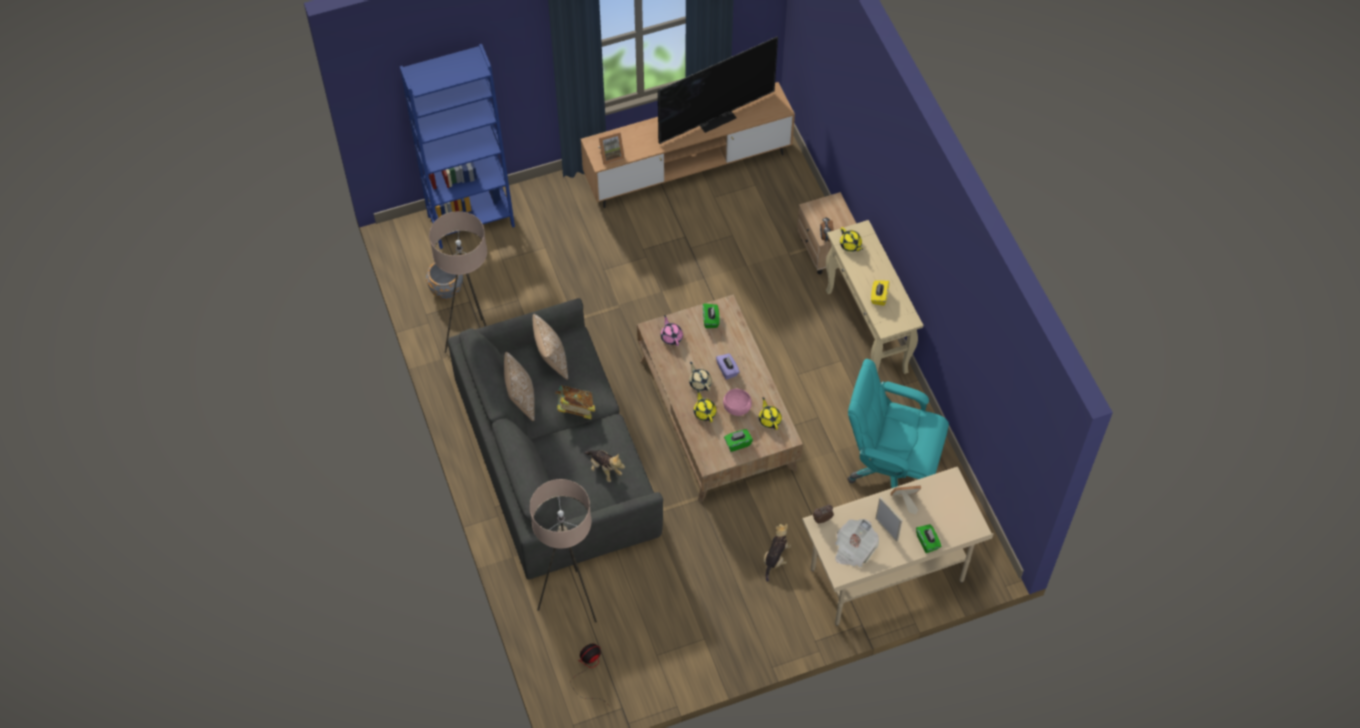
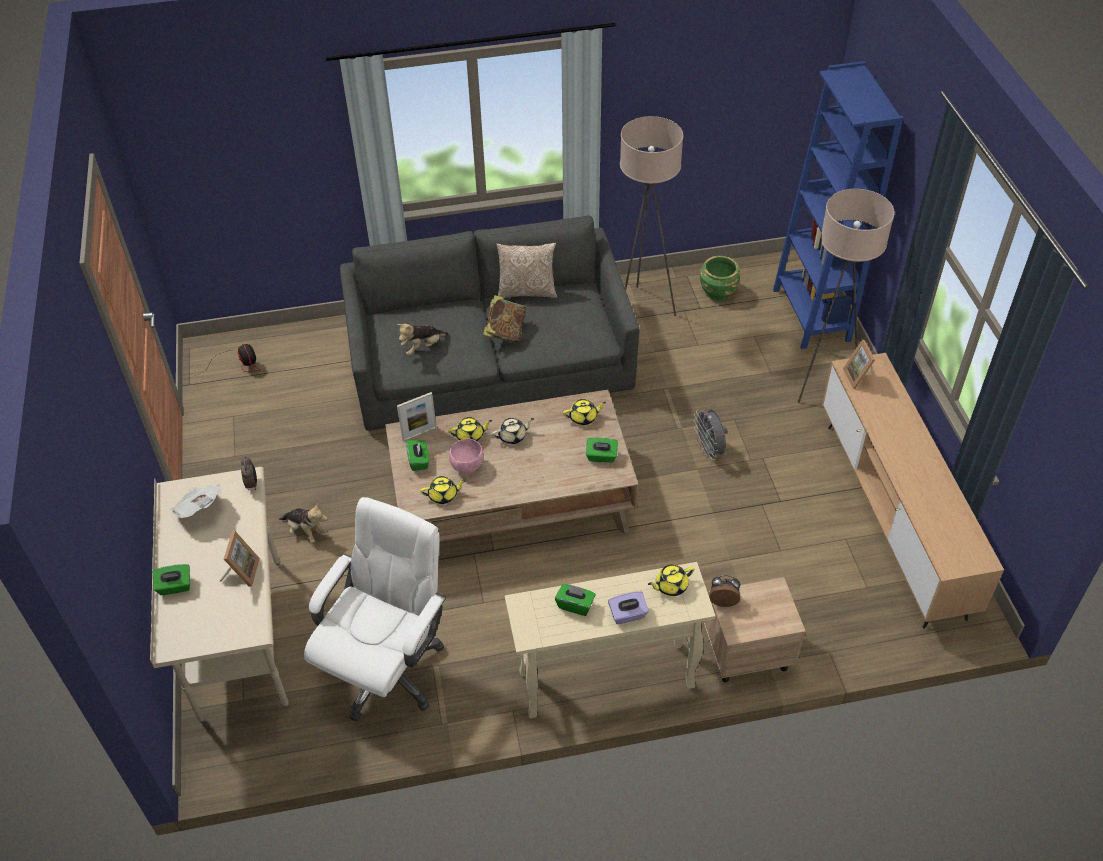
camera: 100 degrees right, 10 degrees down
(446, 289) = (718, 292): grey planter -> green planter
(551, 360) = (573, 317): pillow -> none
(570, 601) = (319, 357): beige floor lamp -> beige floor lamp (822, 385)
(640, 284) = (709, 450): none -> grey fan
(671, 336) = (583, 417): pink teapot -> yellow teapot
(716, 118) = (927, 488): television -> none
(727, 370) = (524, 464): purple tissue box -> purple tissue box (628, 615)
(879, 297) = (575, 605): yellow tissue box -> green tissue box
(886, 529) = (211, 546): picture frame -> picture frame (419, 434)
(890, 469) = (387, 669): turquoise office chair -> white office chair

